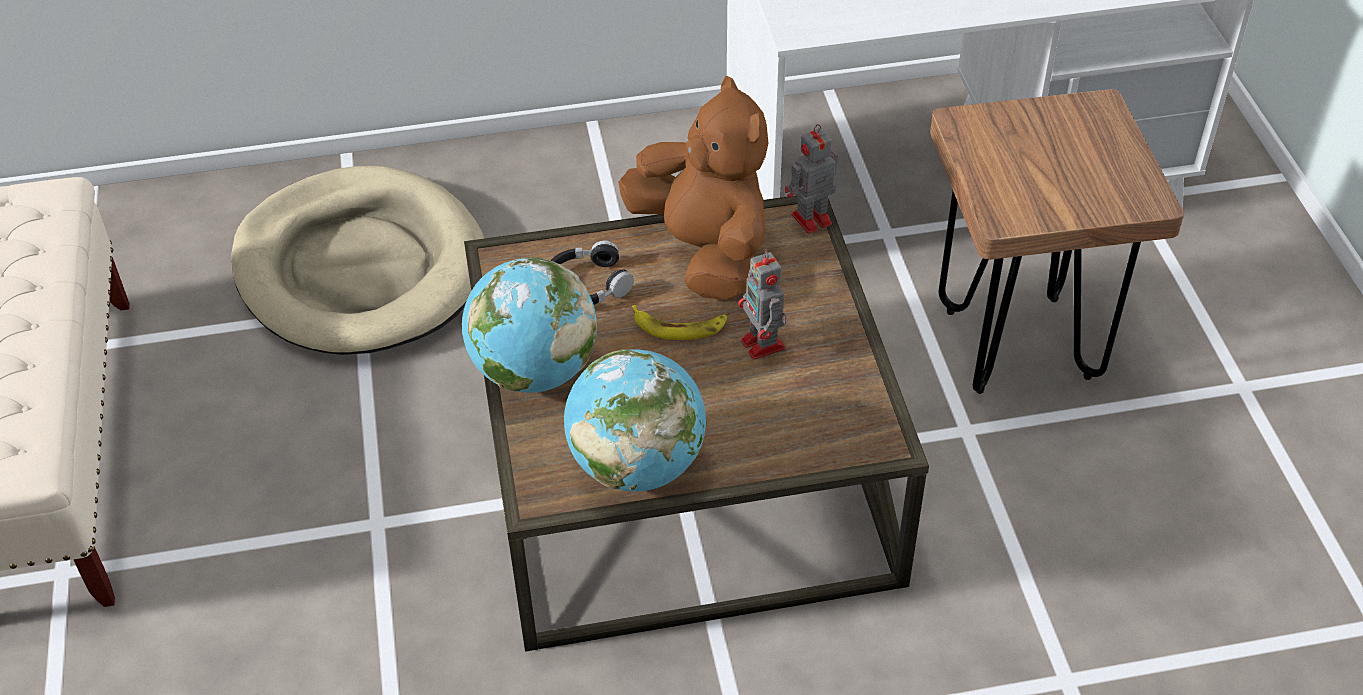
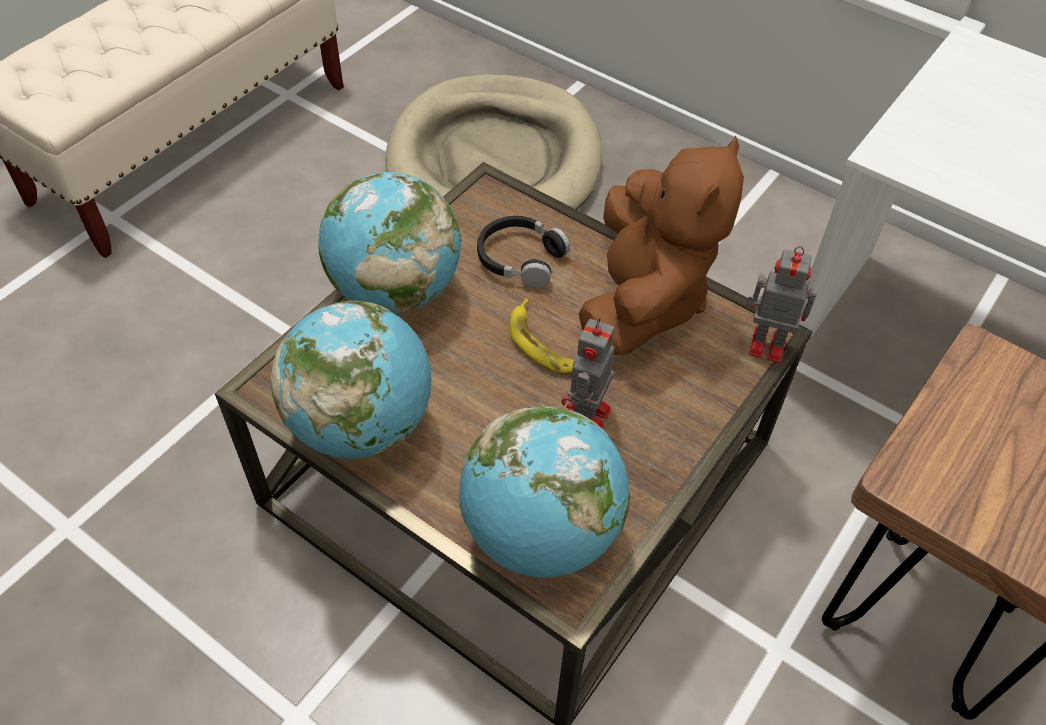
camera: 45 degrees right, 5 degrees up
(828, 429) = (541, 533): none -> globe

